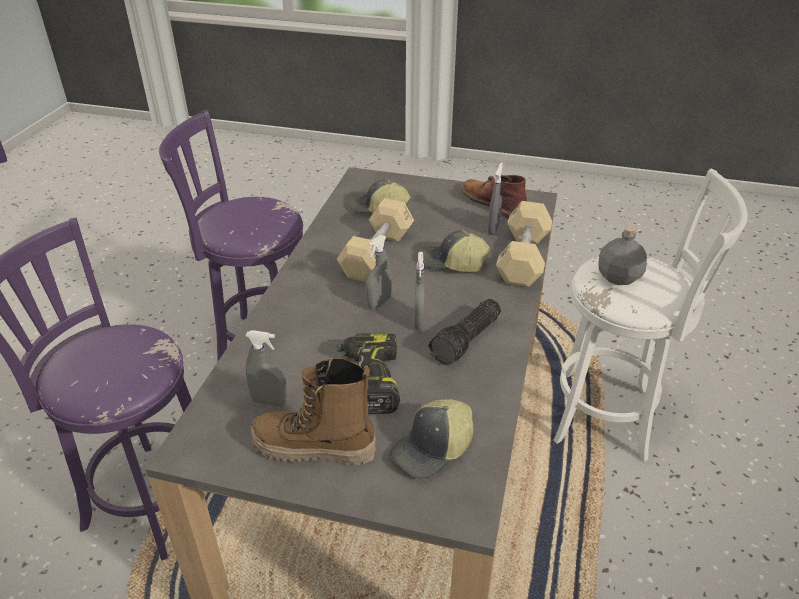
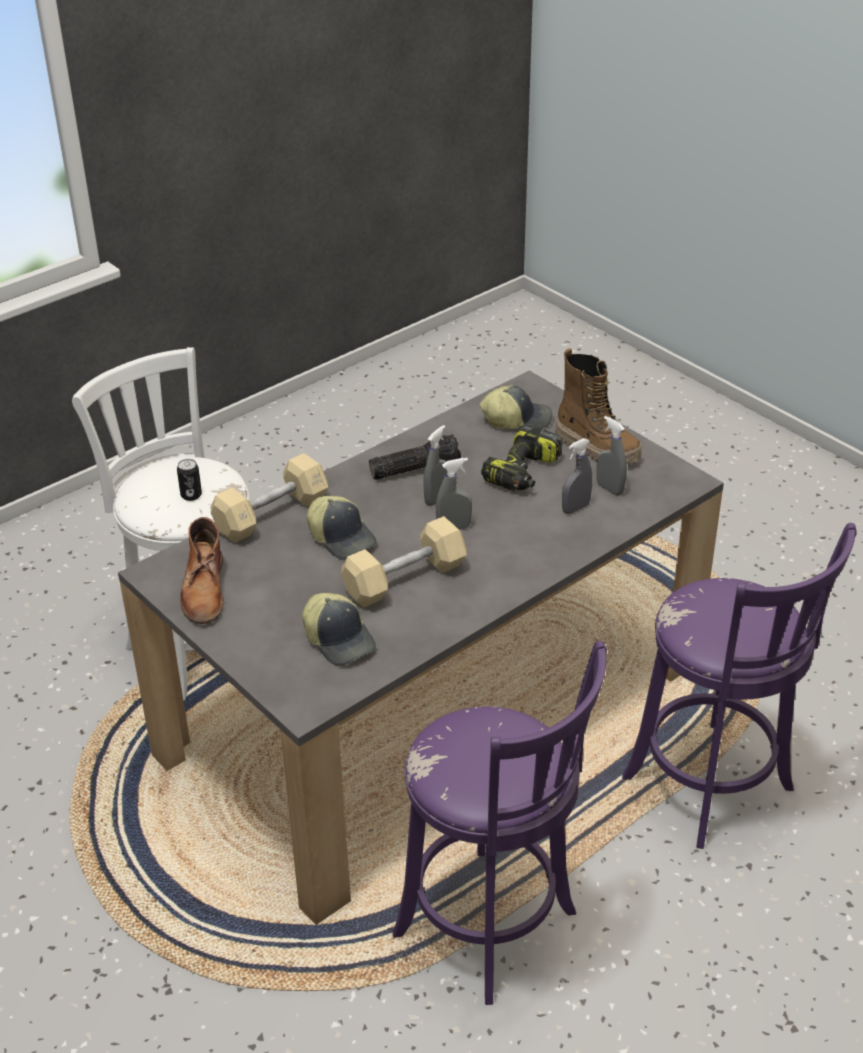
camera: 145 degrees left, 0 degrees up
(493, 228) = (252, 558): grey spray bottle -> grey spray bottle (575, 508)
(618, 278) = (191, 495): grey bottle -> can

